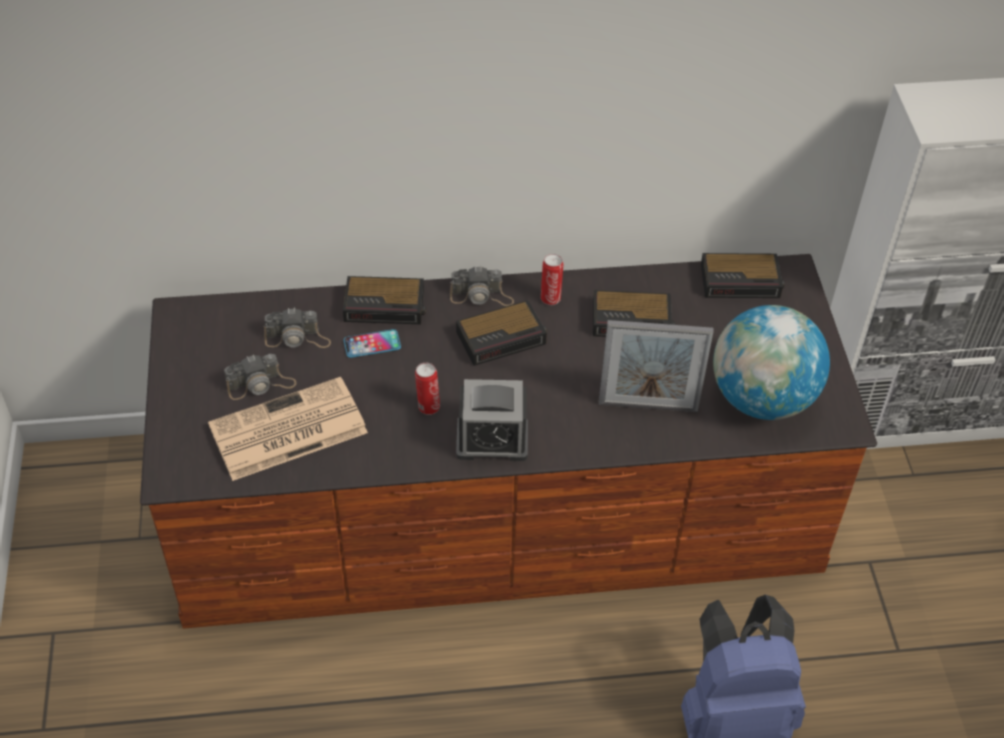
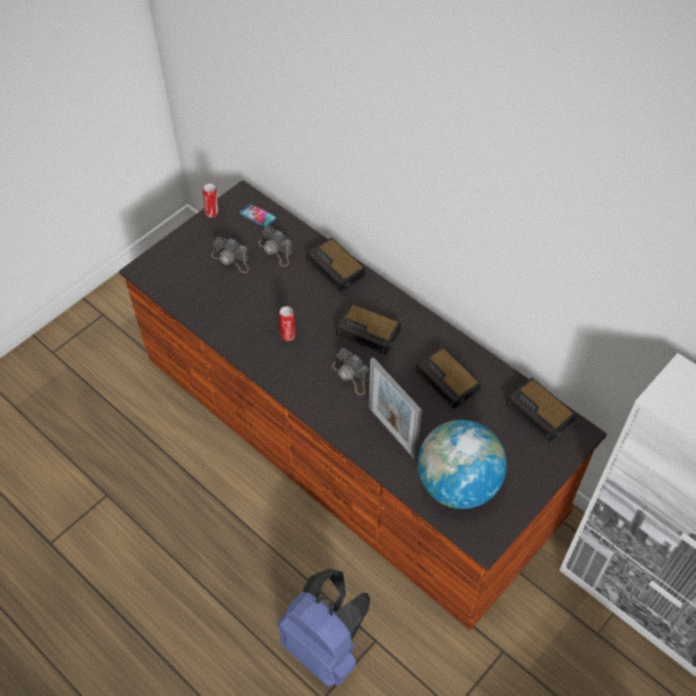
camera: 50 degrees right, 5 degrees up
(286, 431) = (213, 291): newspaper -> none
(372, 344) = (304, 282): phone -> phone (257, 215)
(481, 296) = (388, 302): camera -> camera (351, 375)
(492, 439) = (294, 378): alarm clock -> none
(550, 298) = (422, 333): can -> can (212, 212)

